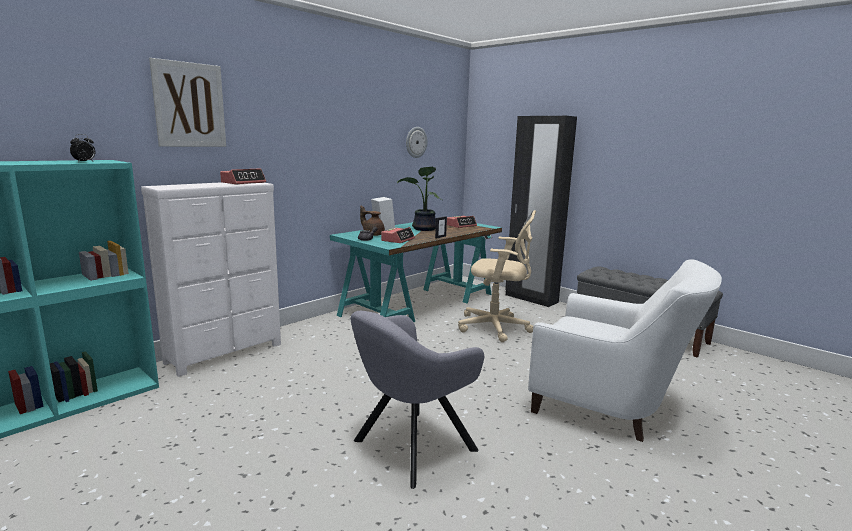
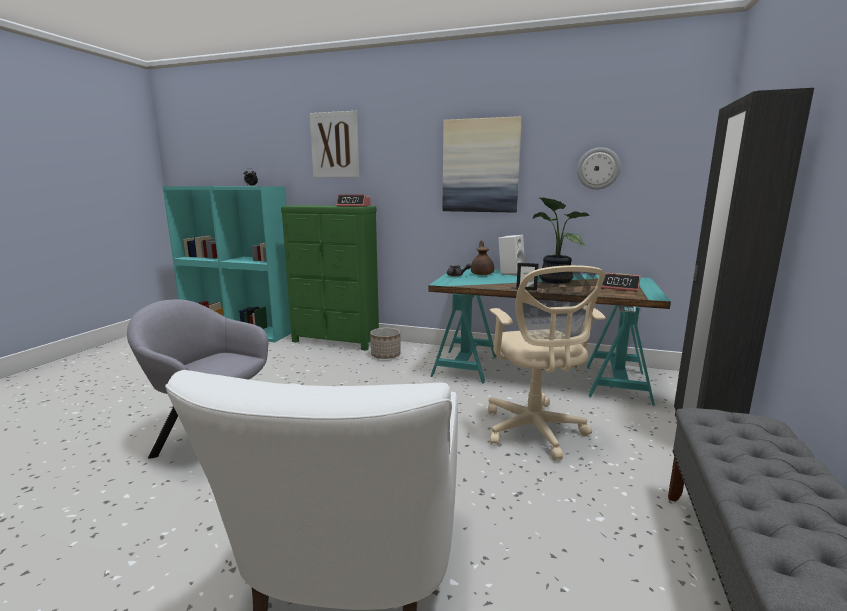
camera: 65 degrees right, 0 degrees up
(226, 353) = (335, 341): white dresser -> green dresser
(308, 339) = (386, 355): none -> planter
(344, 137) = (480, 166): none -> picture
(398, 240) = (476, 281): alarm clock -> none

